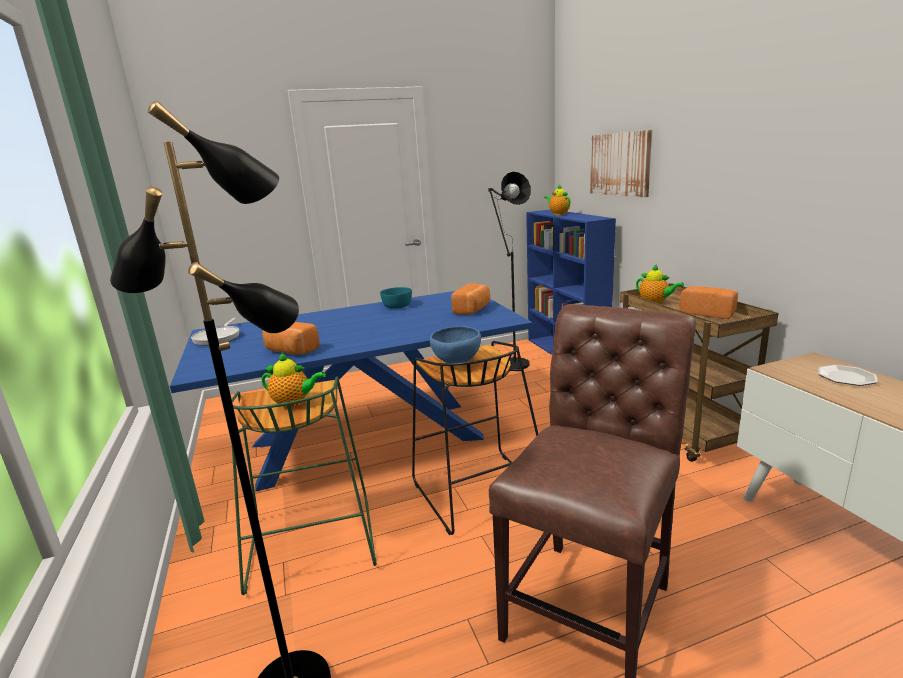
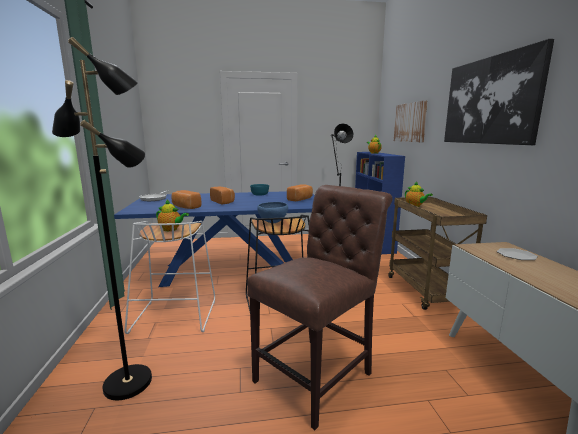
camera: 10 degrees right, 5 degrees down
(310, 541) = (174, 315): green stool -> white stool
(708, 313) = (445, 213): bread -> bread (223, 202)
(772, 136) = (490, 101): none -> picture

